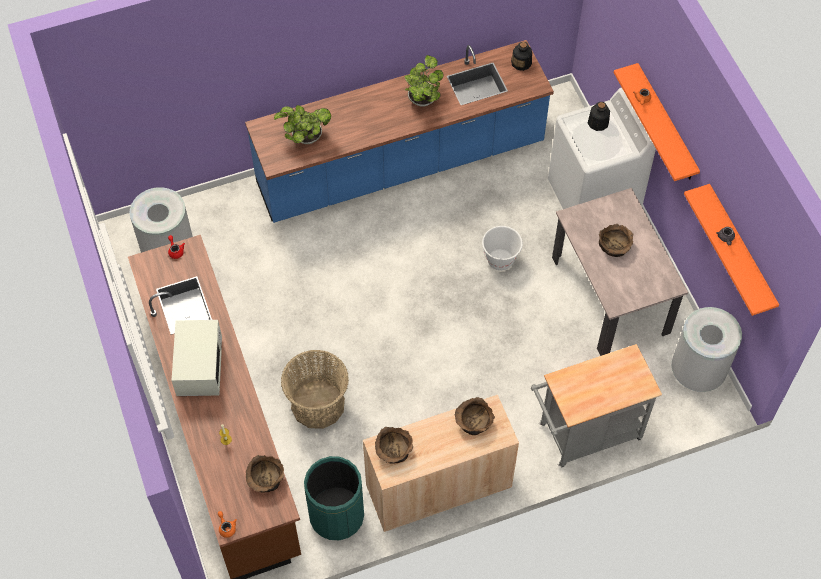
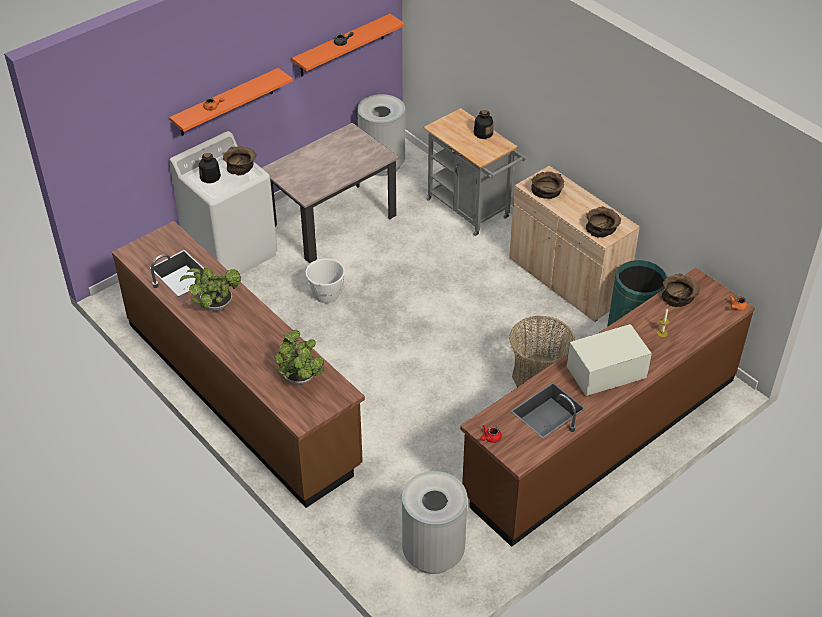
camera: 110 degrees left, 15 degrees down
(401, 165) = (241, 393): blue counter -> brown counter
(521, 63) = (144, 248): bottle -> bottle (483, 133)
(614, 246) = (326, 166): brown bowl -> brown bowl (240, 166)

